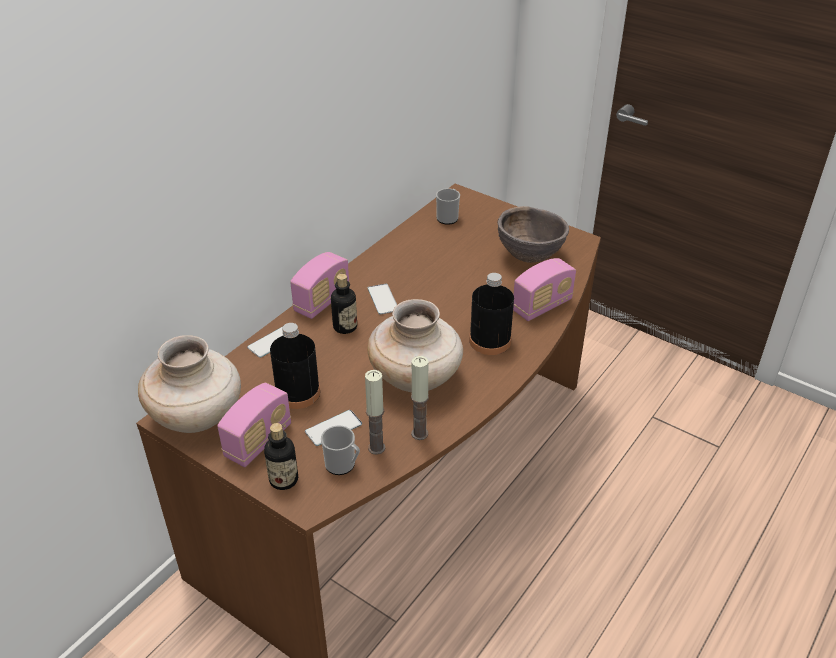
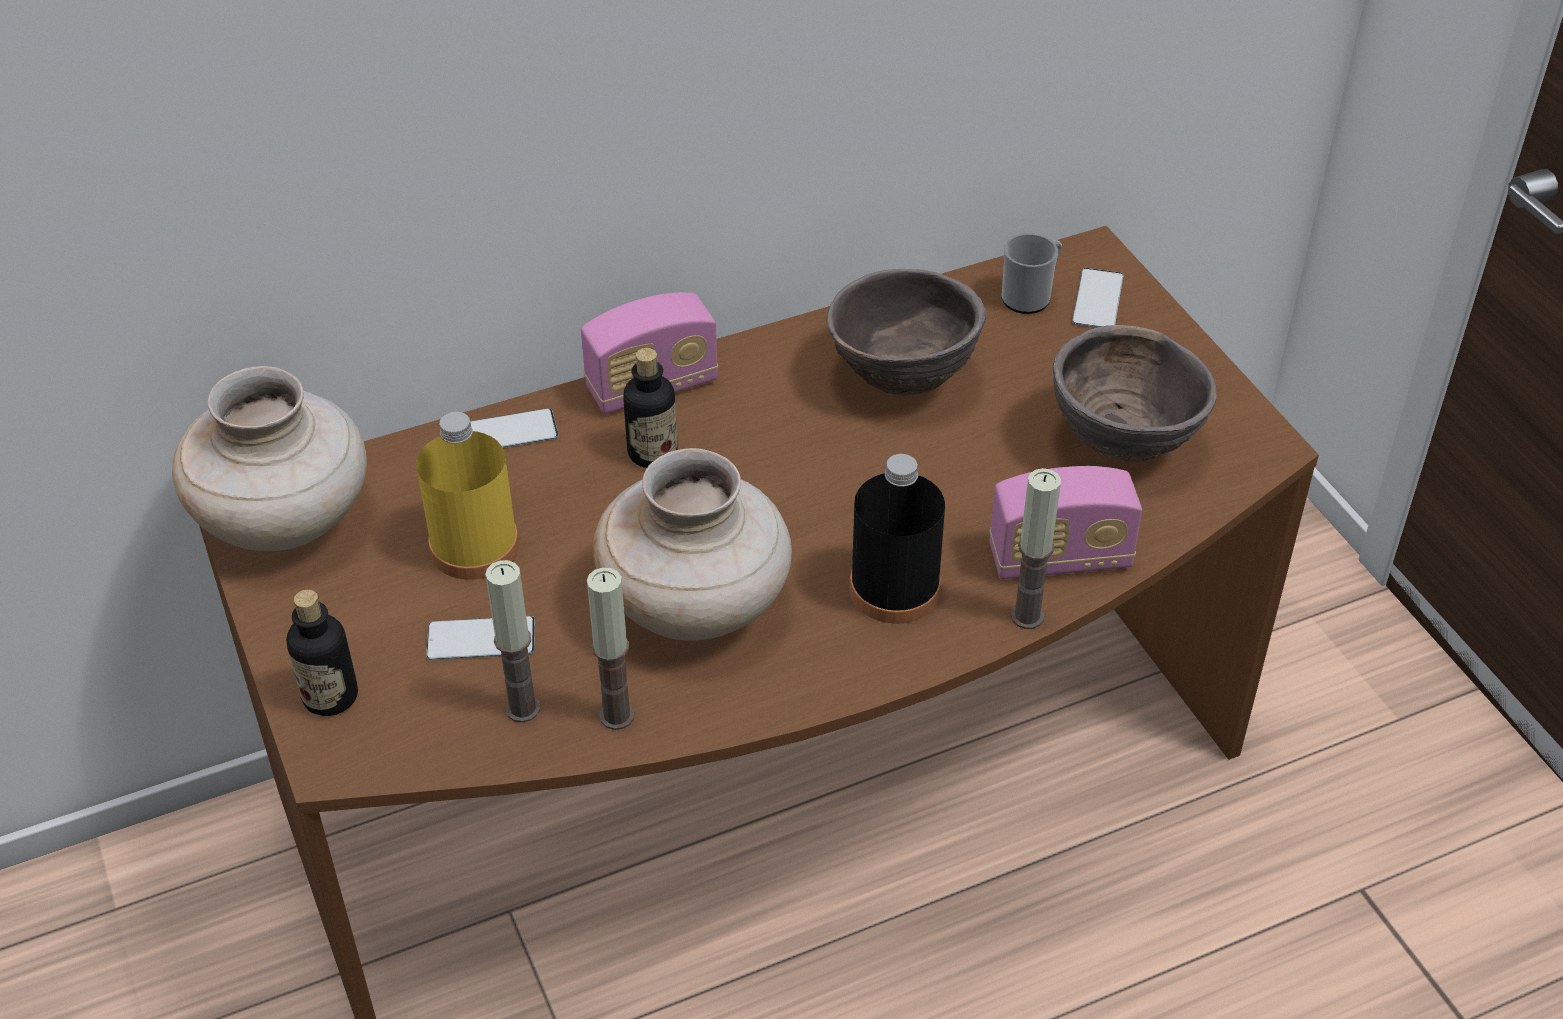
camera: 30 degrees right, 5 degrees up
(258, 441) = (344, 609): radio -> none
(297, 393) = (474, 547): black bottle -> yellow bottle
(343, 465) = (443, 715): mug -> none
(383, 299) = (764, 424): phone -> phone (1097, 299)
(425, 263) = (902, 380): none -> brown bowl
(548, 331) = (1027, 616): none -> candle

